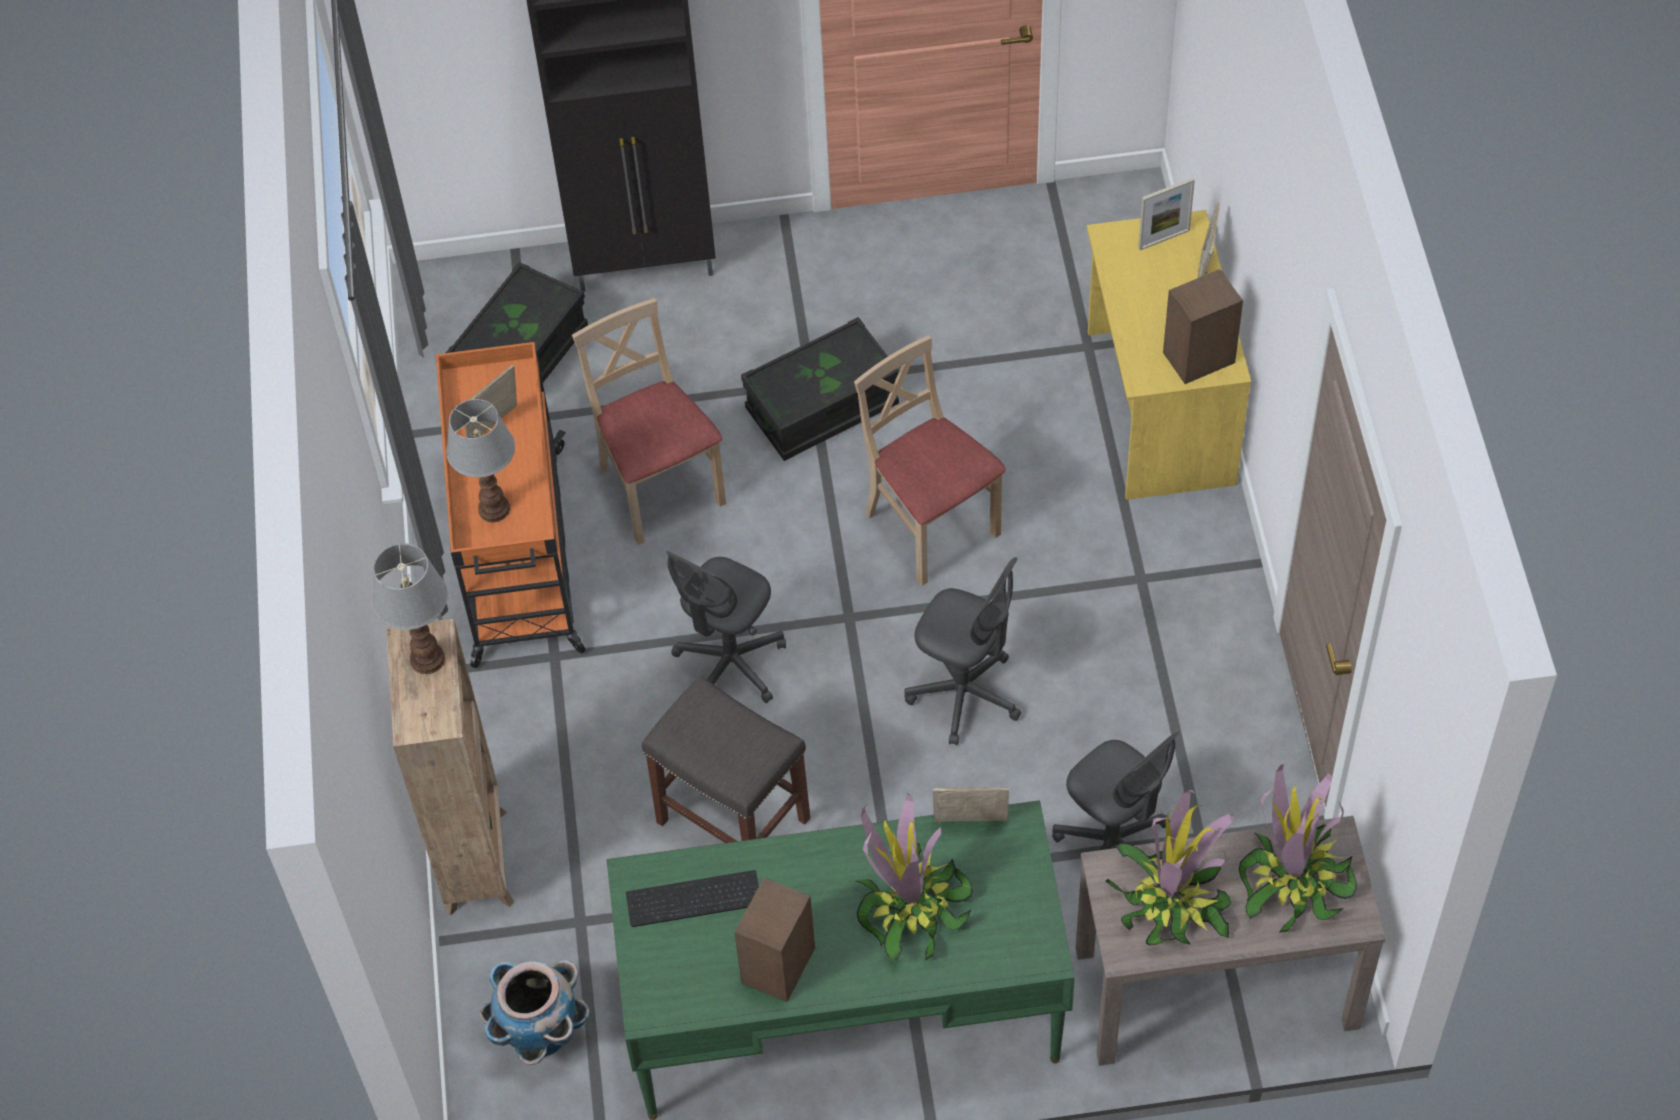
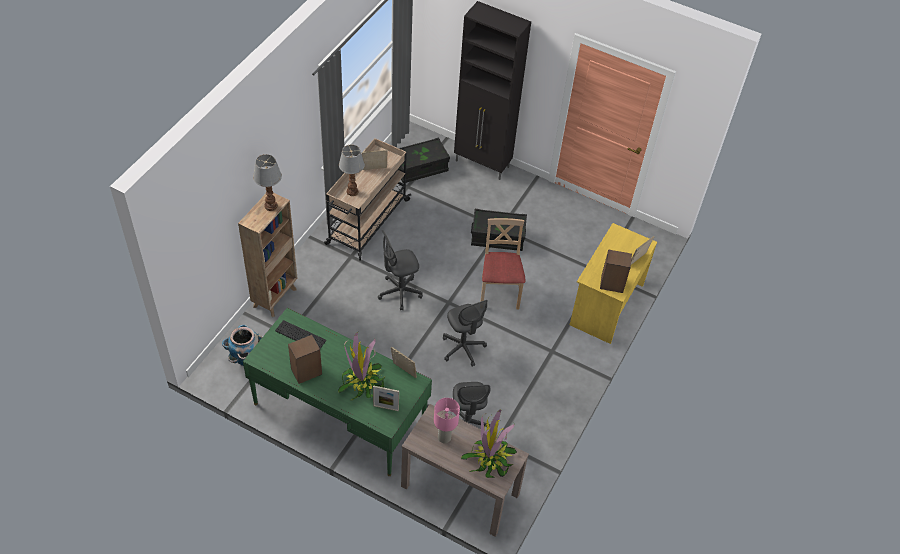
camera: 30 degrees right, 5 degrees down
(518, 558) = (367, 222): orange cart -> beige cart
(660, 488) = (426, 229): beige chair -> none
(735, 821) = (359, 337): grey stool -> none
(1164, 239) = (634, 242): picture frame -> picture frame (386, 408)
(1171, 901) = (444, 438): potted plant -> pink table lamp

